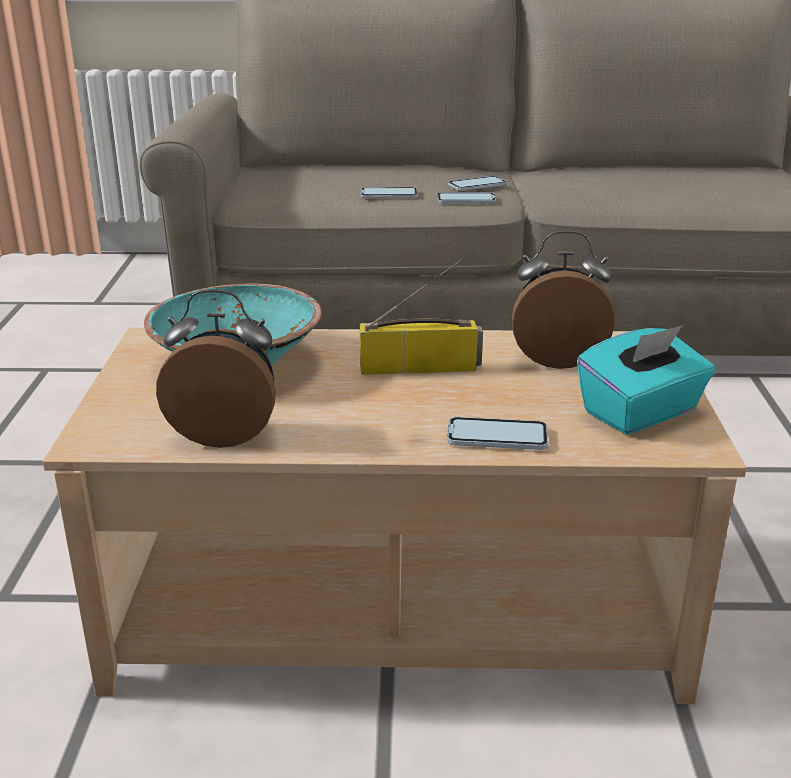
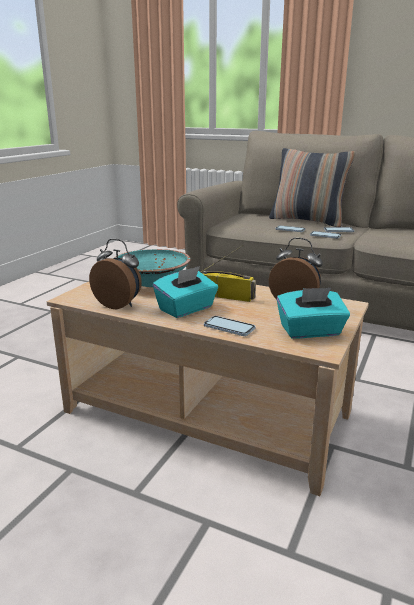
camera: 25 degrees right, 5 degrees down
(375, 413) = (186, 309): none -> turquoise tissue box
(399, 170) = (307, 221): none -> pillow

